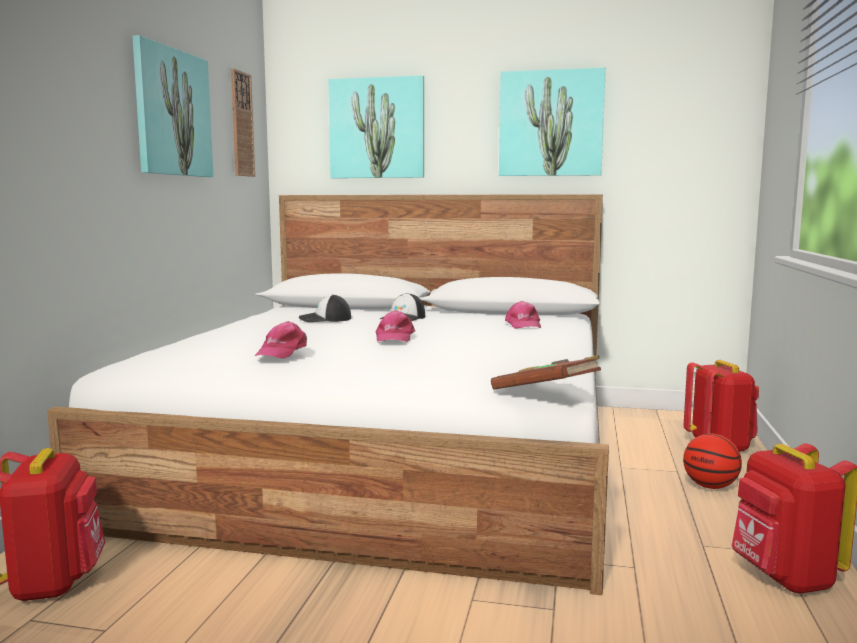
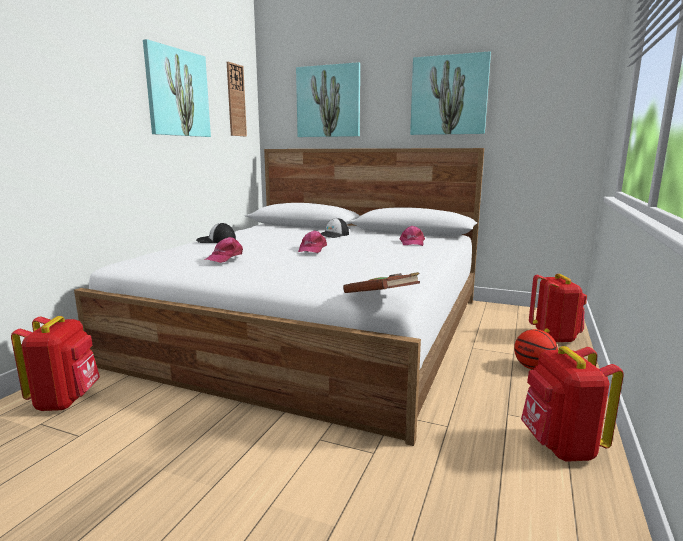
camera: 10 degrees right, 5 degrees up
(324, 319) = (280, 234): cap -> cap (216, 240)

